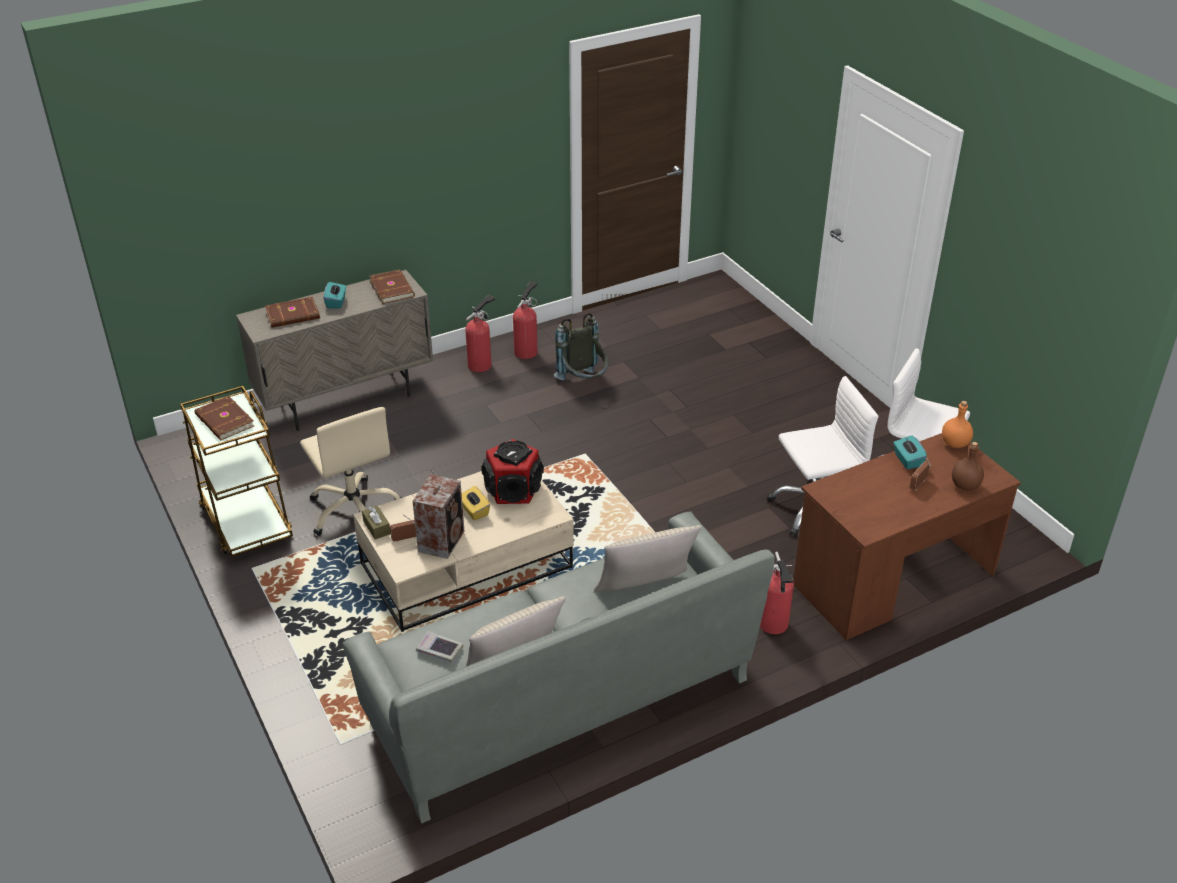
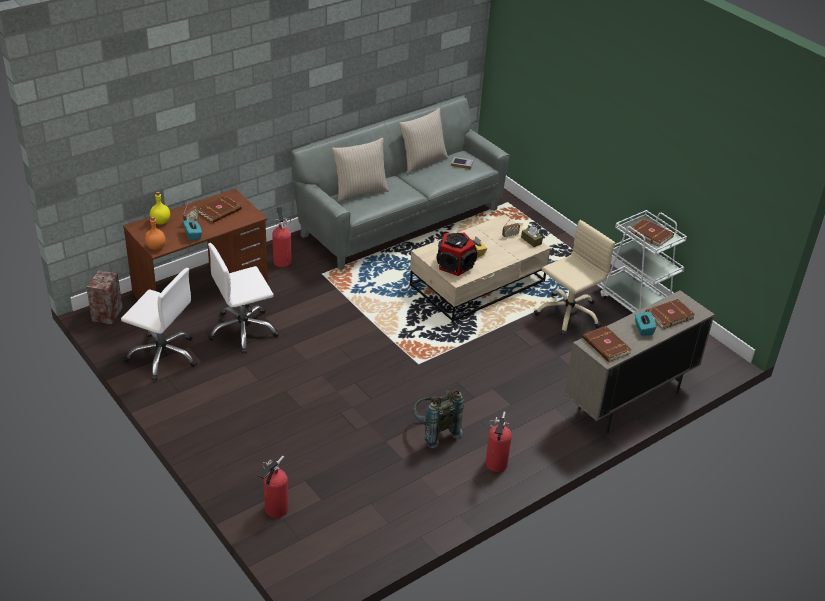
camera: 170 degrees right, 0 degrees up
(246, 521) = (635, 303): brown cart -> white cart
(355, 510) = (568, 314): beige office chair -> beige office chair turned 90 degrees clockwise
(442, 540) = (487, 235): speaker -> speaker (106, 315)
(481, 364) = (532, 447): fire extinguisher -> fire extinguisher (274, 510)
(878, 501) = (220, 211): none -> brown book
(964, 485) = (161, 221): brown bottle -> yellow bottle

